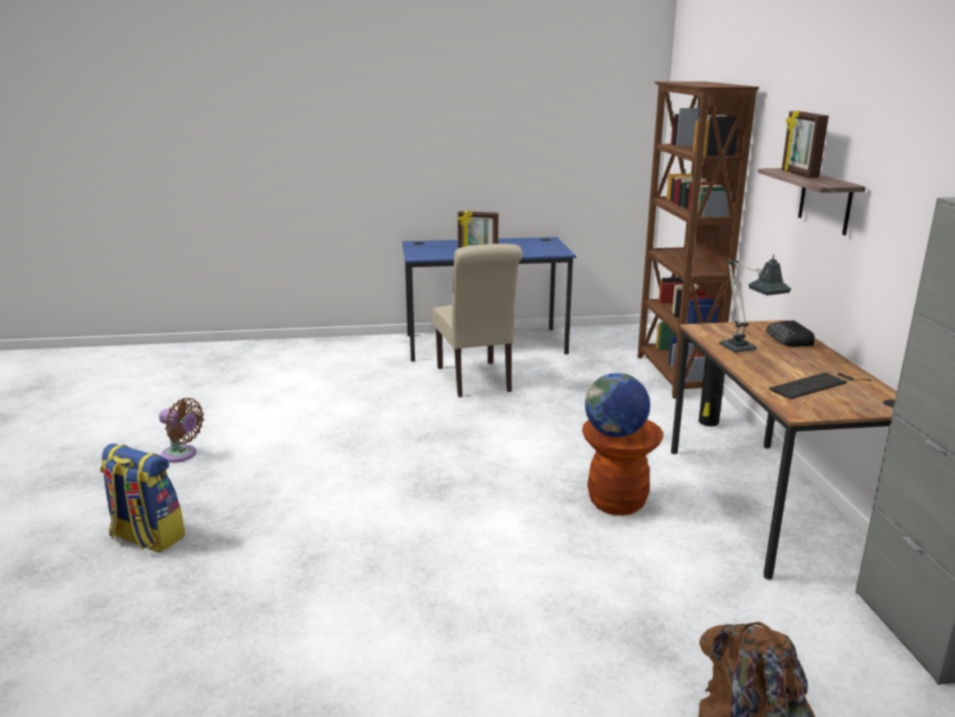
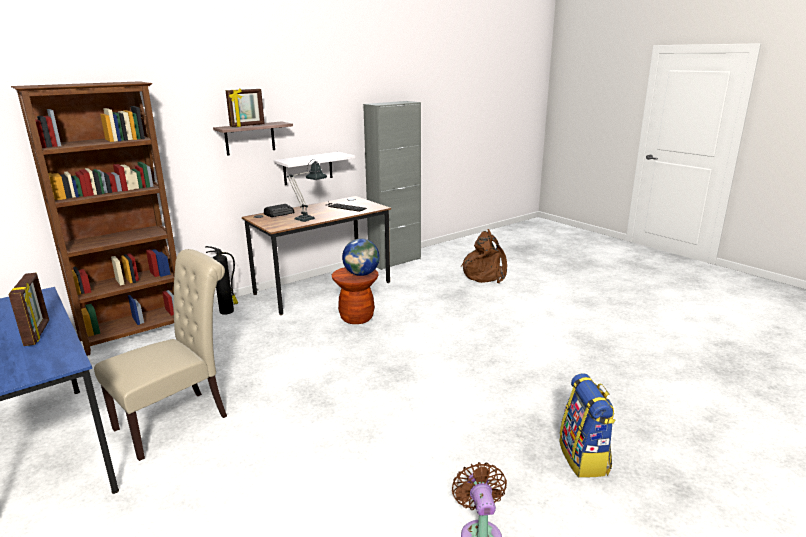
camera: 120 degrees left, 0 degrees up
(877, 296) = (308, 168): none -> white shelf

